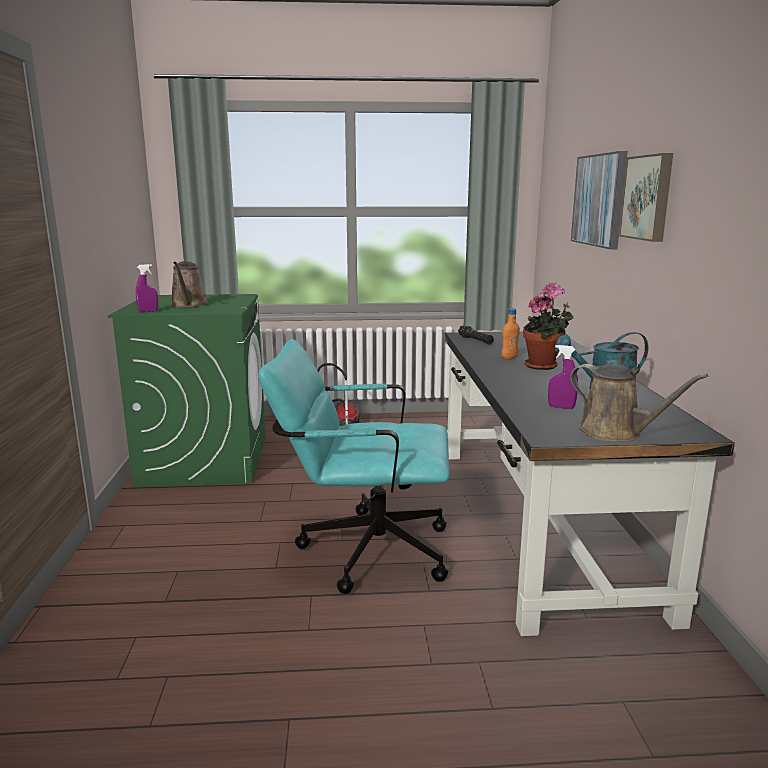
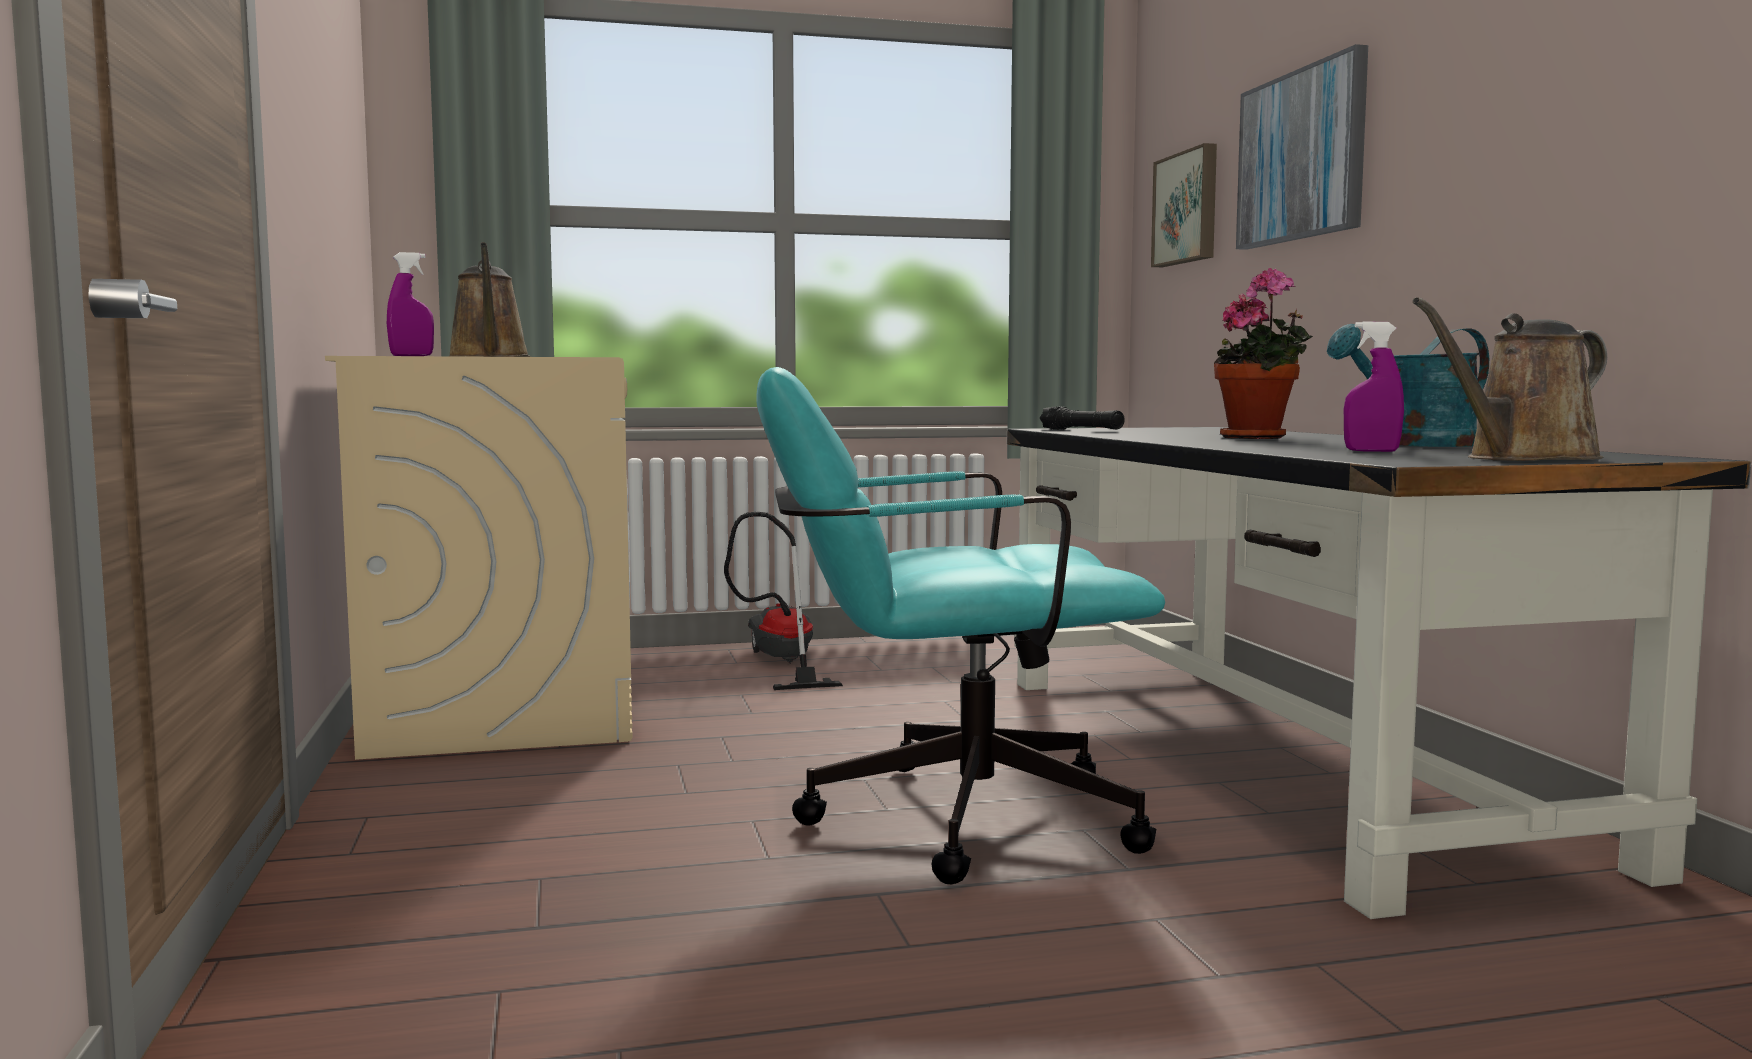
camera: 10 degrees left, 10 degrees down
(205, 460) = (503, 714): green washing machine -> beige washing machine
(509, 358) = (1178, 435): orange bottle -> none
(615, 433) = (1523, 459): brown watering can -> brown watering can turned 120 degrees clockwise
(648, 197) = (1434, 107): picture -> picture (1188, 208)

